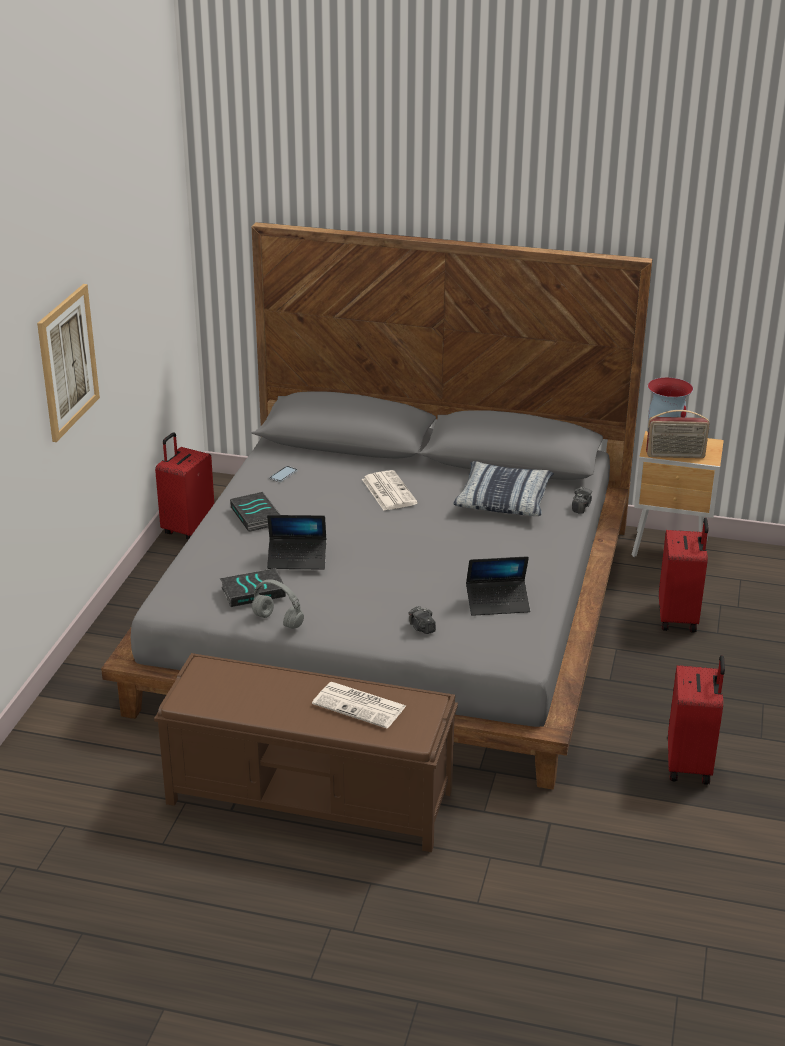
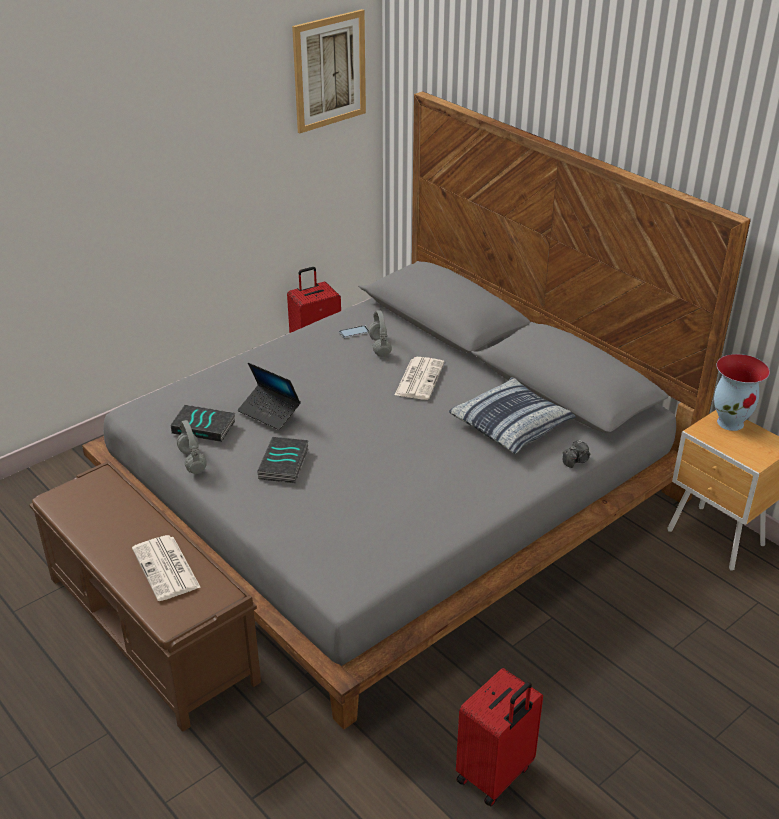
camera: 35 degrees right, 5 degrees up
(68, 362) = (145, 175): picture -> picture (329, 71)
(257, 516) = (289, 361): book -> book (285, 464)
(321, 478) = (379, 346): none -> grey headphones
(421, 628) = (293, 519): camera -> none
(497, 603) = (384, 525): laptop -> none
(675, 455) = (722, 443): radio -> none
(679, 618) = (649, 614): red suitcase -> none

